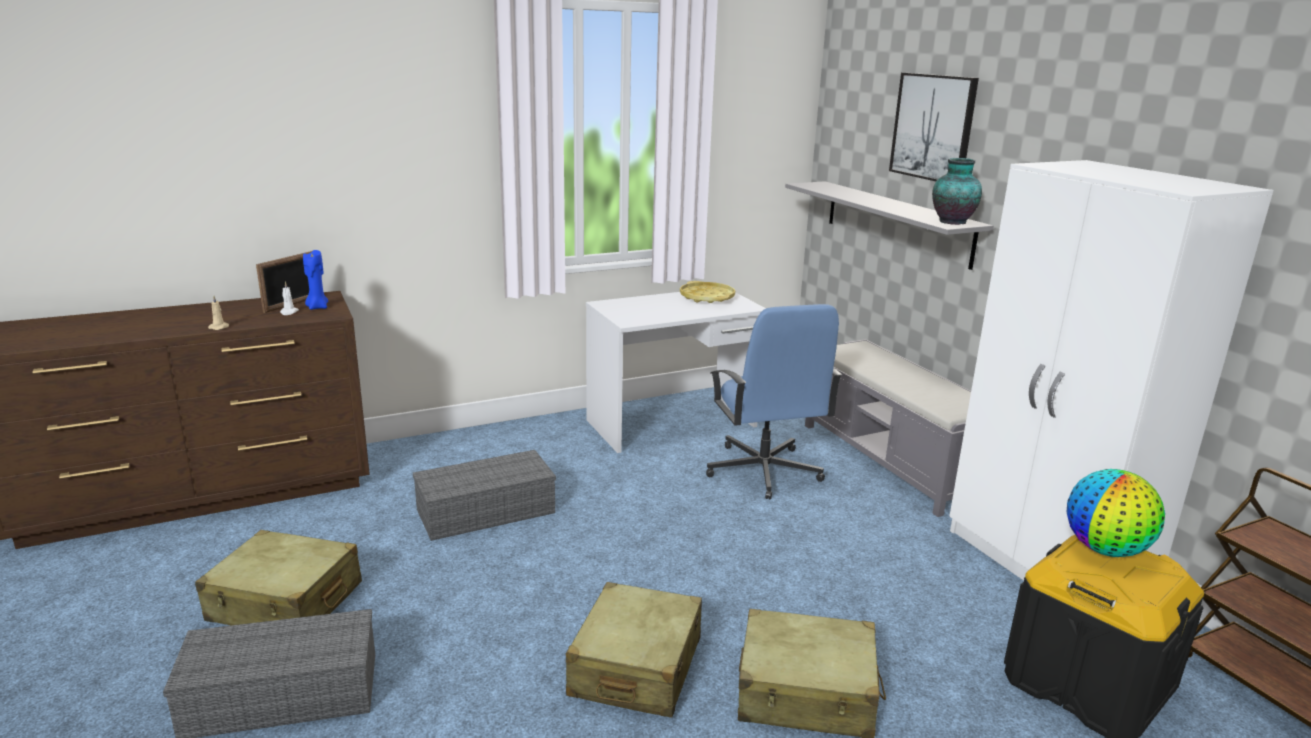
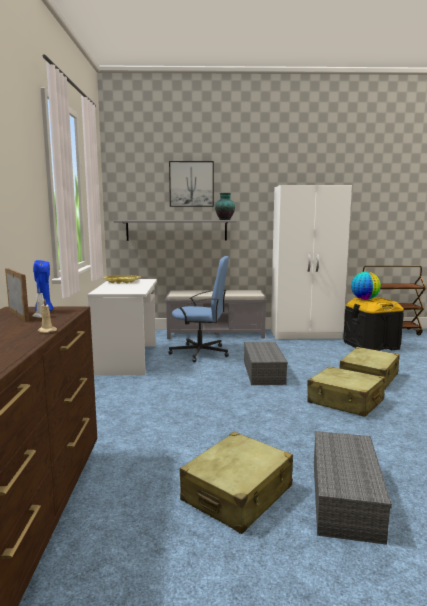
camera: 65 degrees left, 10 degrees down
(487, 510) = (174, 415): grey storage box -> grey storage box (262, 372)

